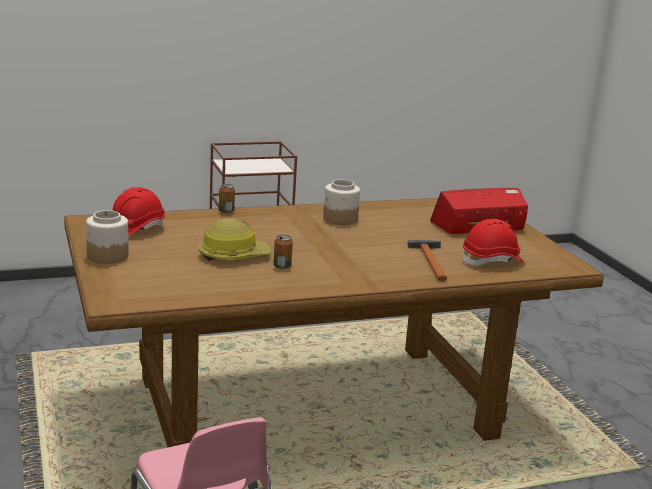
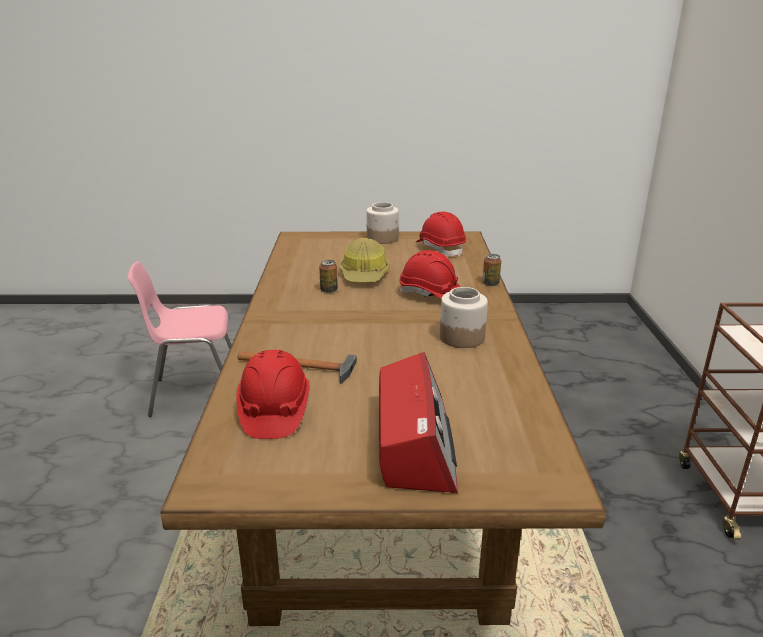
camera: 110 degrees right, 5 degrees up
(266, 229) = (431, 295): none -> red hard hat

